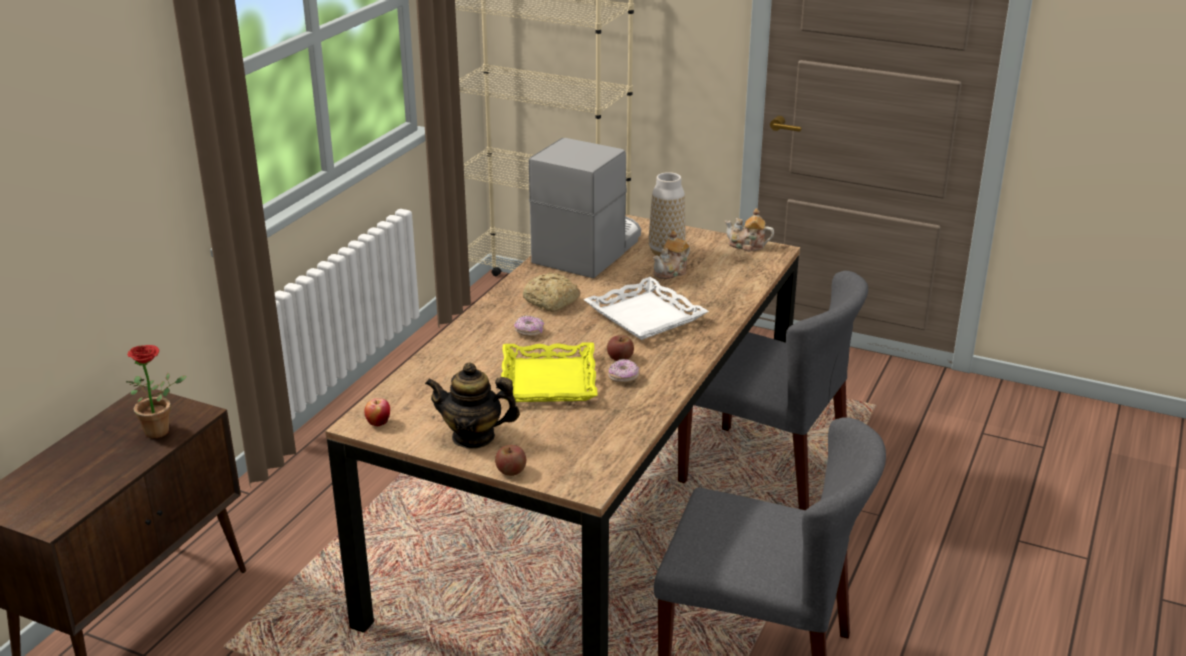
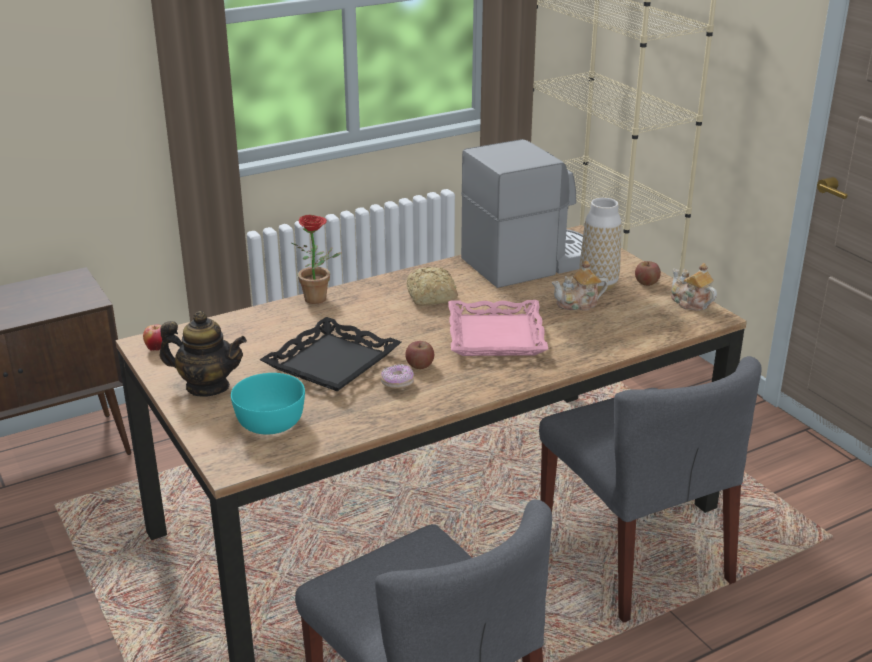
camera: 35 degrees right, 0 degrees up
(162, 430) = (52, 305): potted plant -> potted plant (320, 299)
(473, 437) = (207, 387): teapot -> teapot turned 150 degrees clockwise
(511, 471) = (193, 427): apple -> apple (646, 283)
(529, 332) = (375, 316): donut -> none
(547, 380) = (331, 362): yellow tray -> black tray
(569, 443) = (271, 422): none -> turquoise bowl
(646, 316) = (497, 336): white tray -> pink tray

